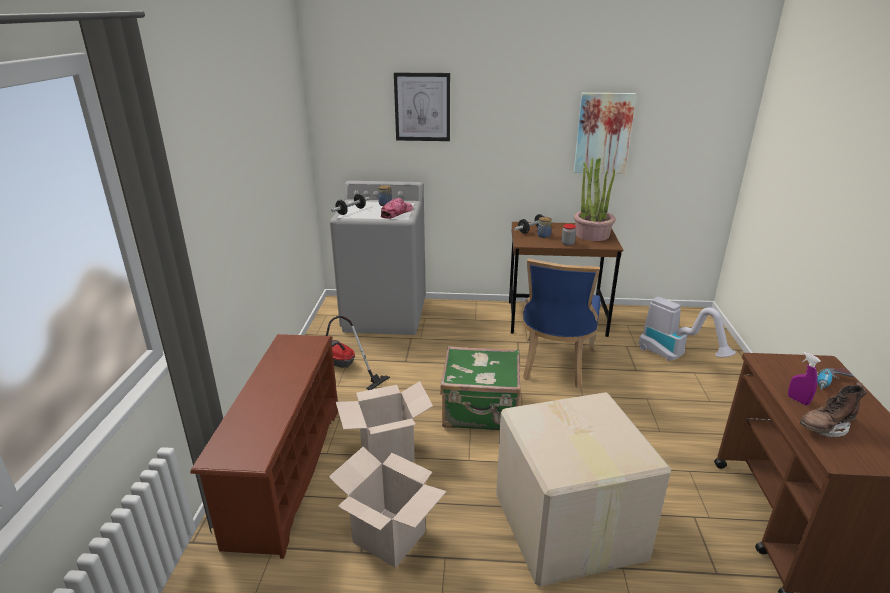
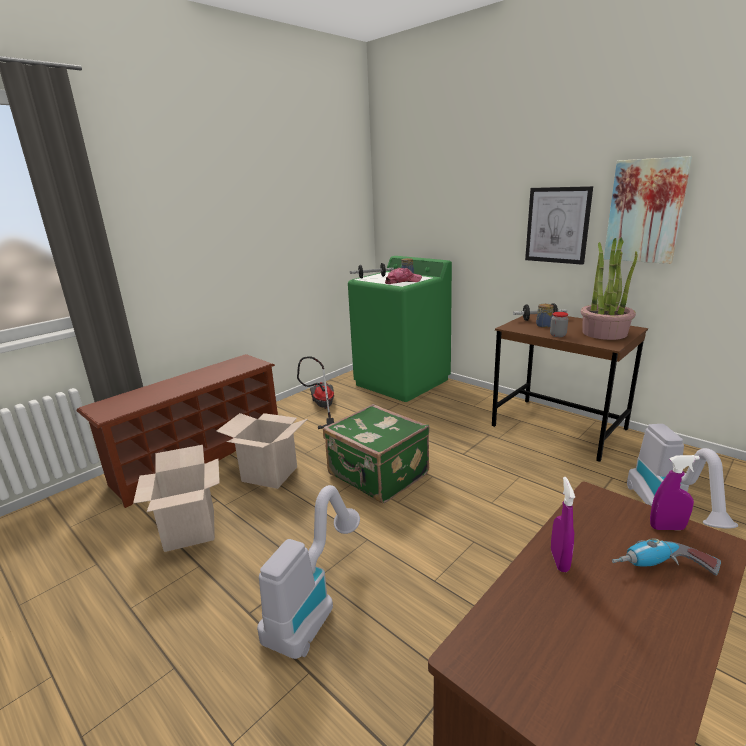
camera: 40 degrees right, 5 degrees down
(385, 315) = (402, 382): grey washing machine -> green washing machine
(422, 107) = (455, 186): picture -> picture (557, 225)
(555, 365) = (500, 466): blue chair -> none
(567, 528) = (313, 604): cardboard box -> vacuum cleaner
(804, 363) = (667, 527): none -> purple spray bottle
(825, 428) = (536, 610): brown boot -> none

